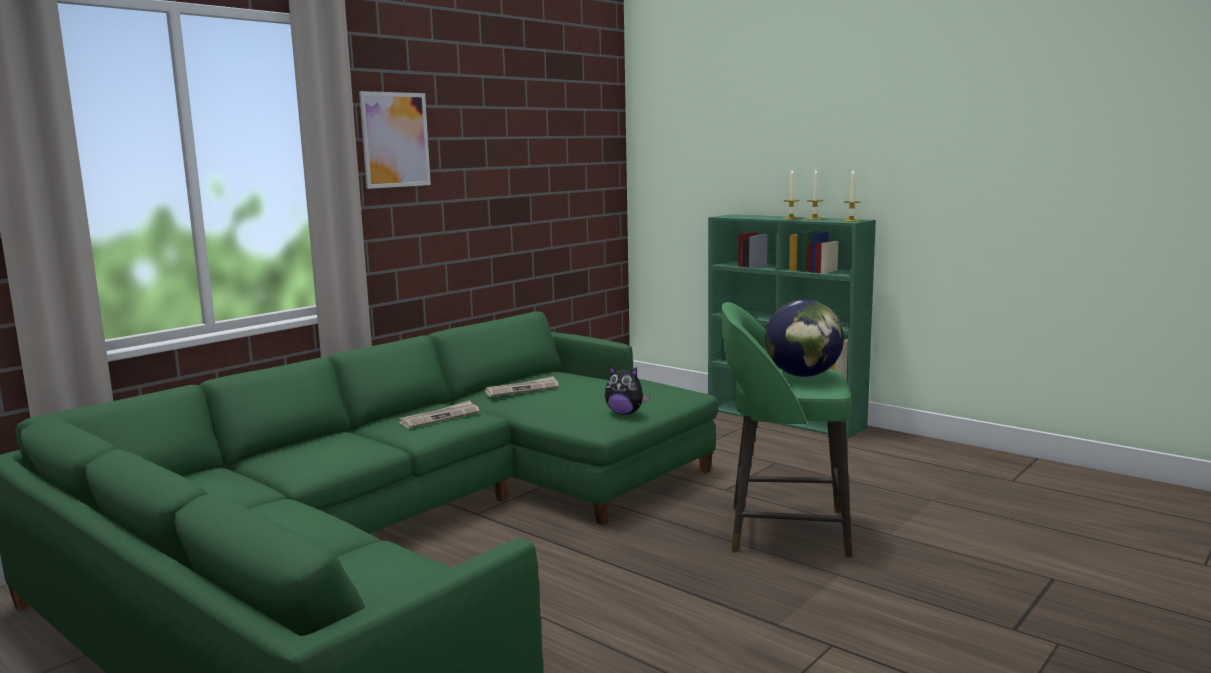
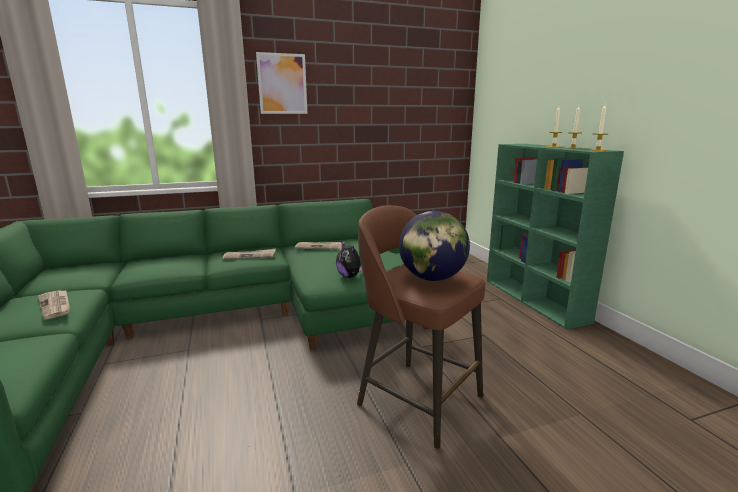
camera: 30 degrees right, 5 degrees up
(294, 520) = (56, 305): none -> newspaper
(783, 530) = (417, 398): green stool -> brown stool

